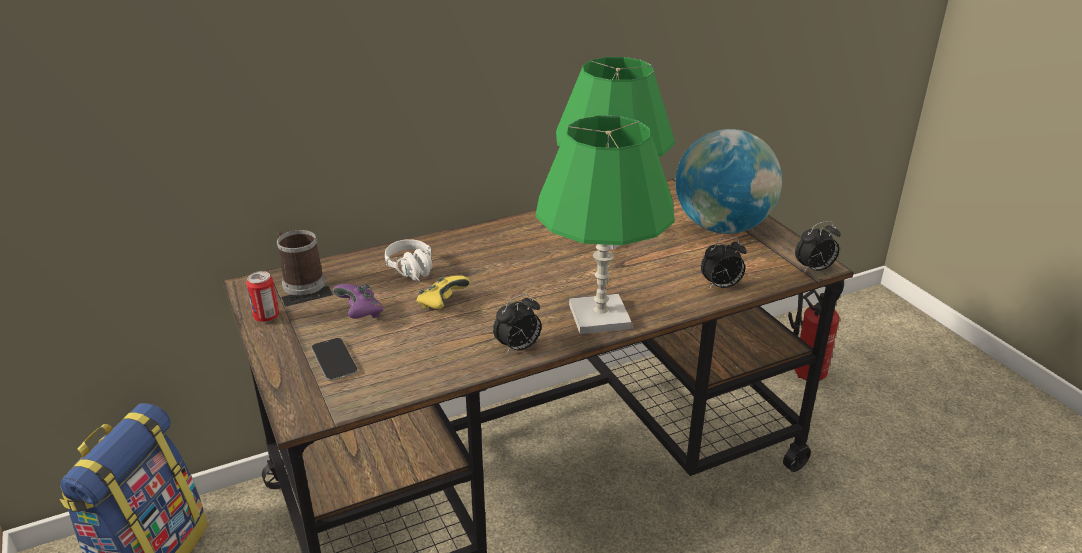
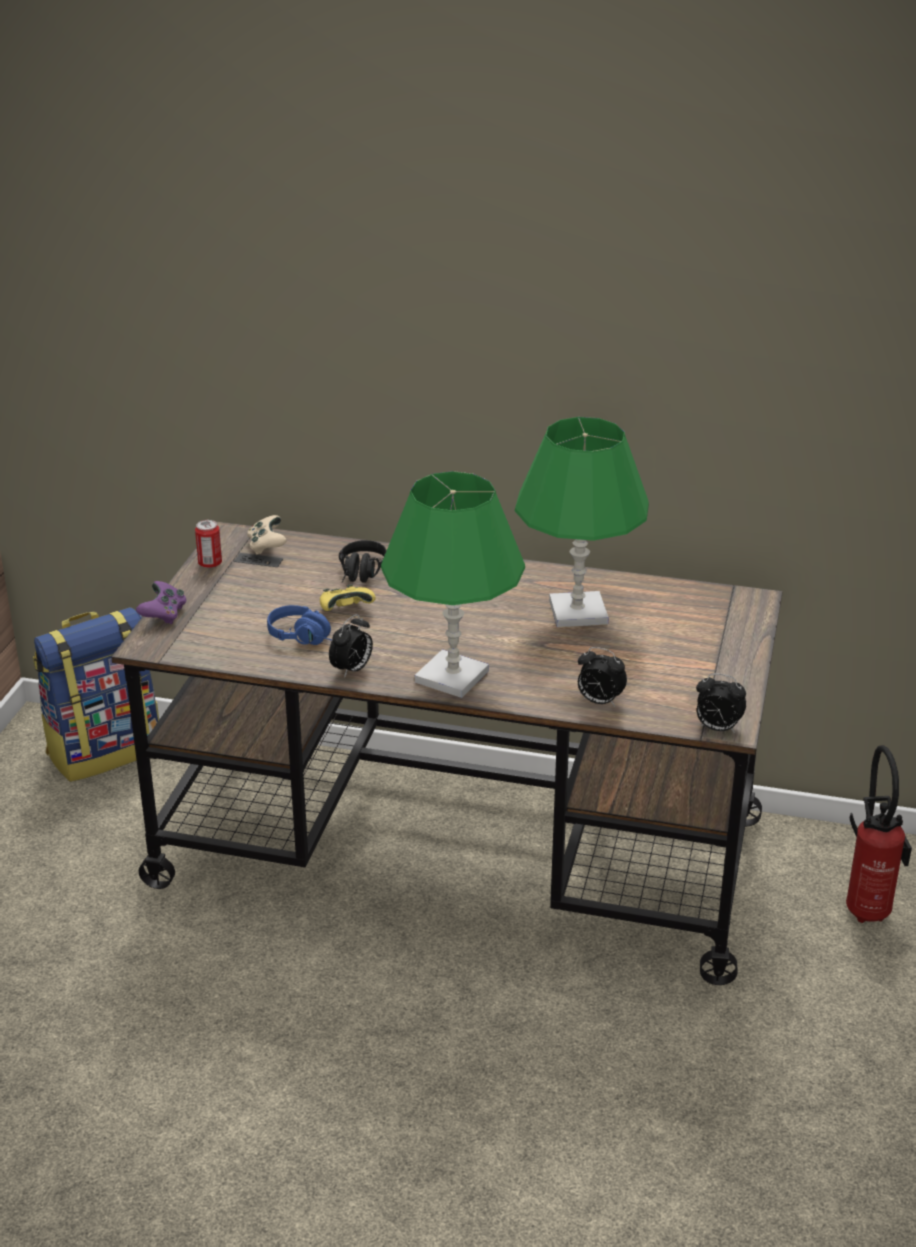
camera: 40 degrees right, 0 degrees up
(300, 282) = (267, 546): mug -> beige game controller
(334, 360) = (214, 617): phone -> none
(360, 313) = (277, 590): purple game controller -> purple game controller (164, 615)
(414, 272) = (361, 575): white headphones -> black headphones
(442, 340) = (306, 638): none -> blue headphones
(518, 348) = (352, 670): alarm clock -> alarm clock turned 60 degrees counterclockwise
(722, 227) = (698, 652): globe -> none

